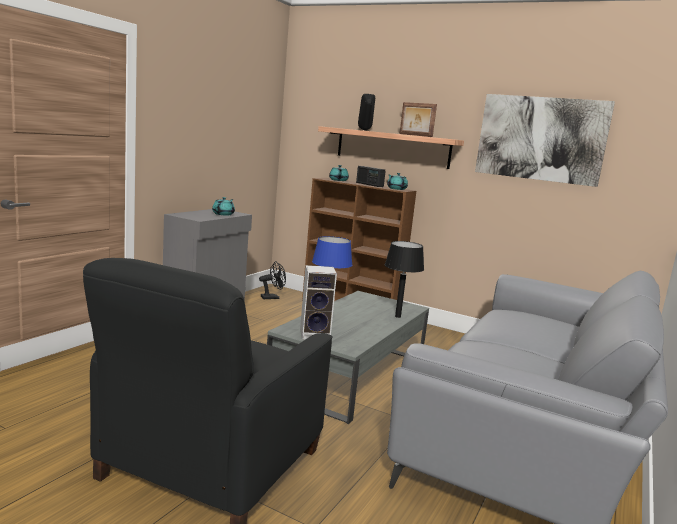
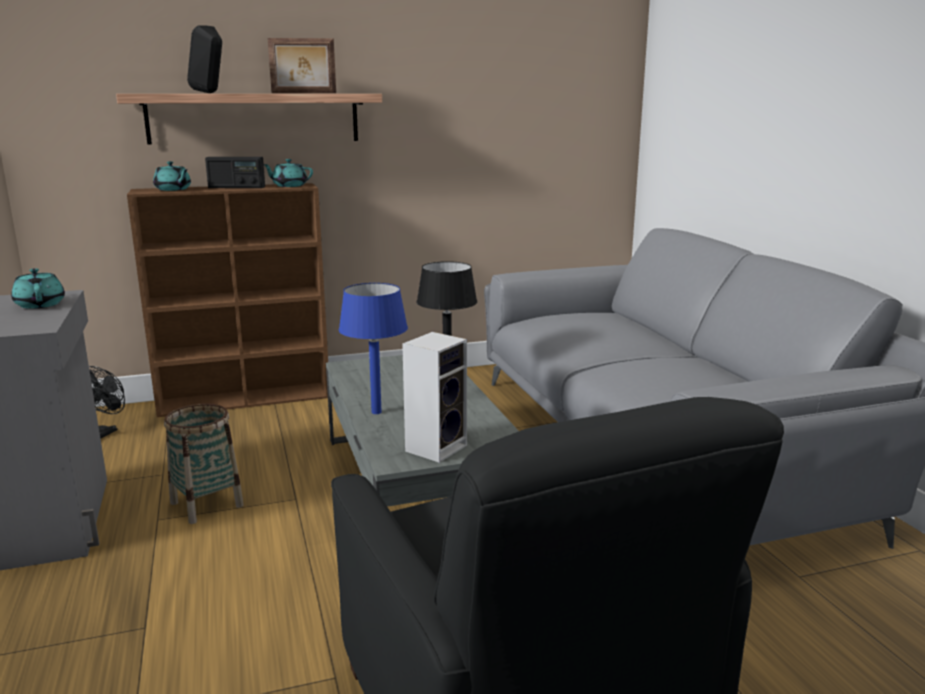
camera: 45 degrees left, 5 degrees up
(258, 336) = (207, 504): none -> basket
(540, 139) = (477, 81): picture -> none

